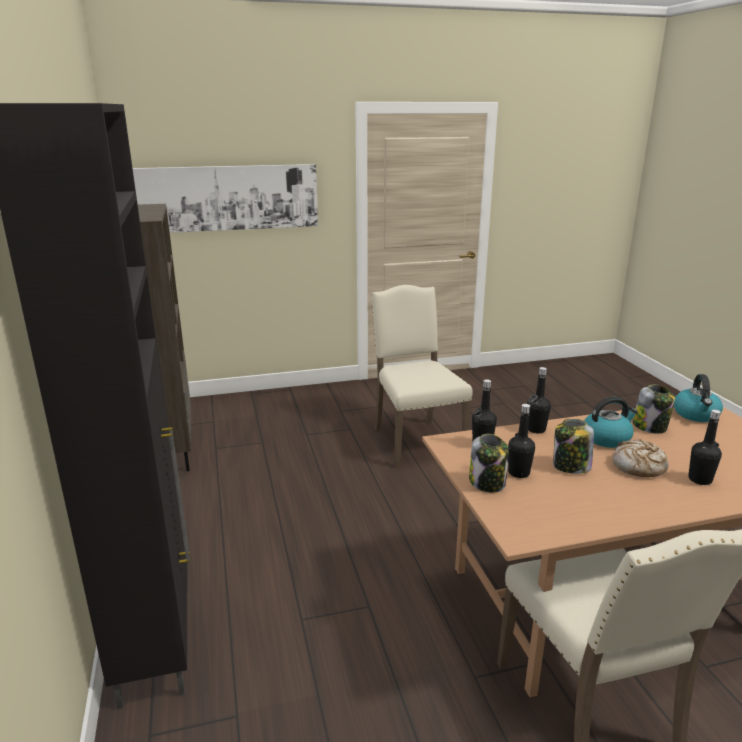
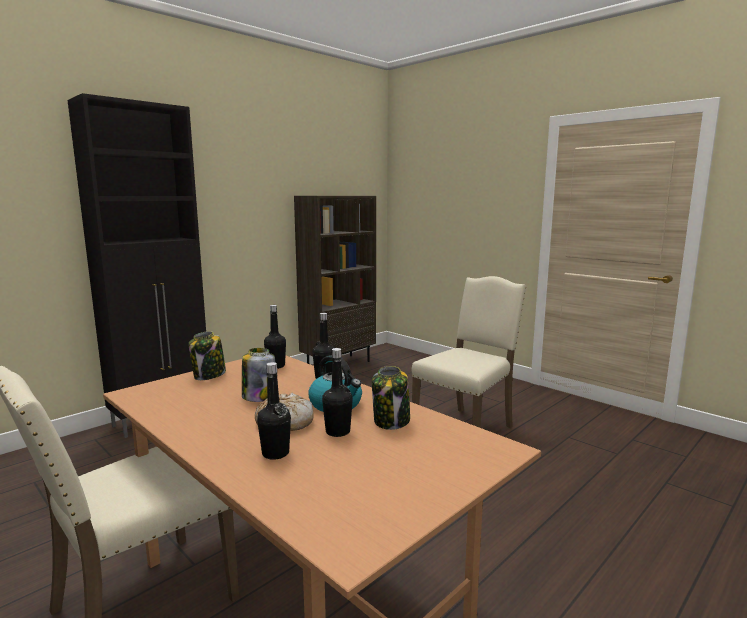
camera: 60 degrees right, 10 degrees down
(225, 198) = (445, 200): picture -> none
(518, 473) = (233, 382): black bottle -> black bottle (338, 432)
(696, 415) = (466, 444): kettle -> none

